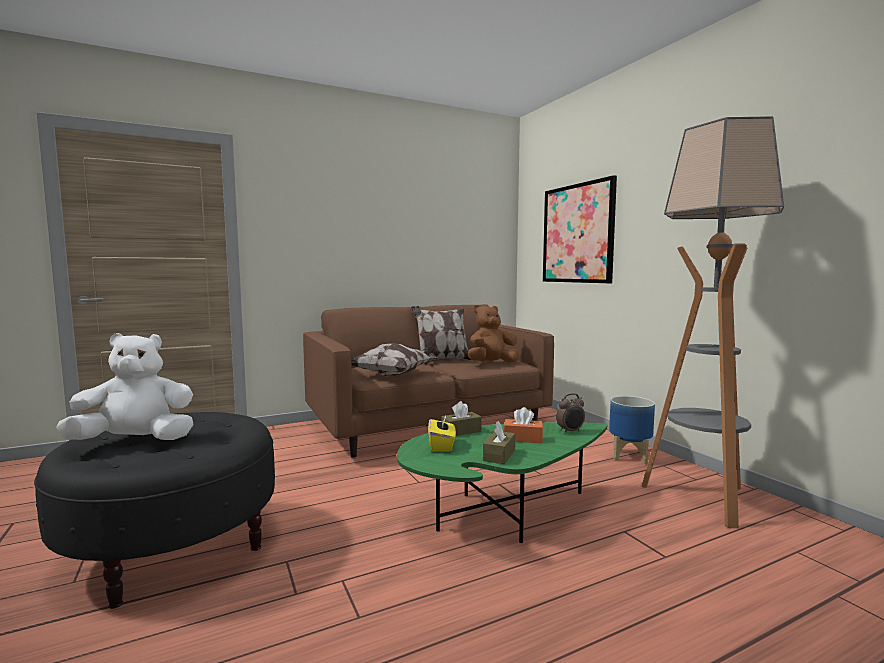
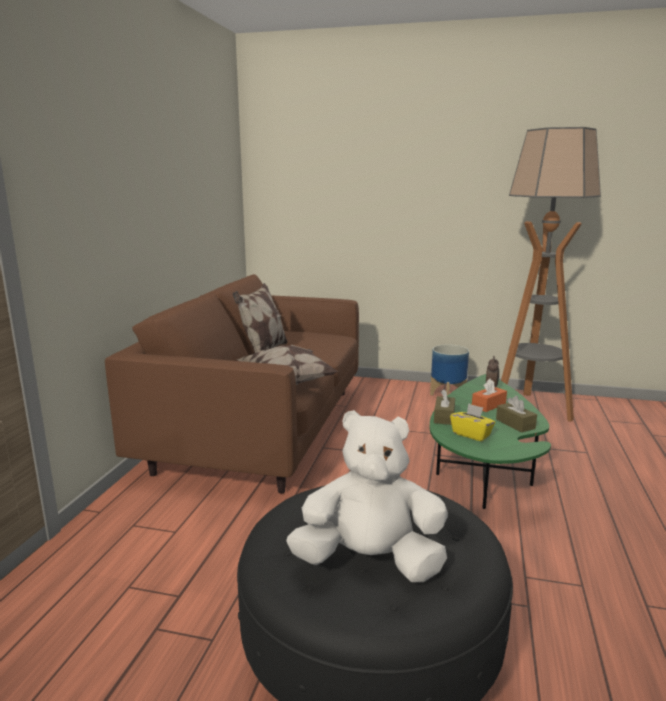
camera: 50 degrees left, 10 degrees up
(136, 441) = (370, 562): white plush toy -> white plush toy turned 75 degrees clockwise
(491, 363) = (316, 342): brown plush toy -> none
(577, 234) = (345, 190): picture -> none

